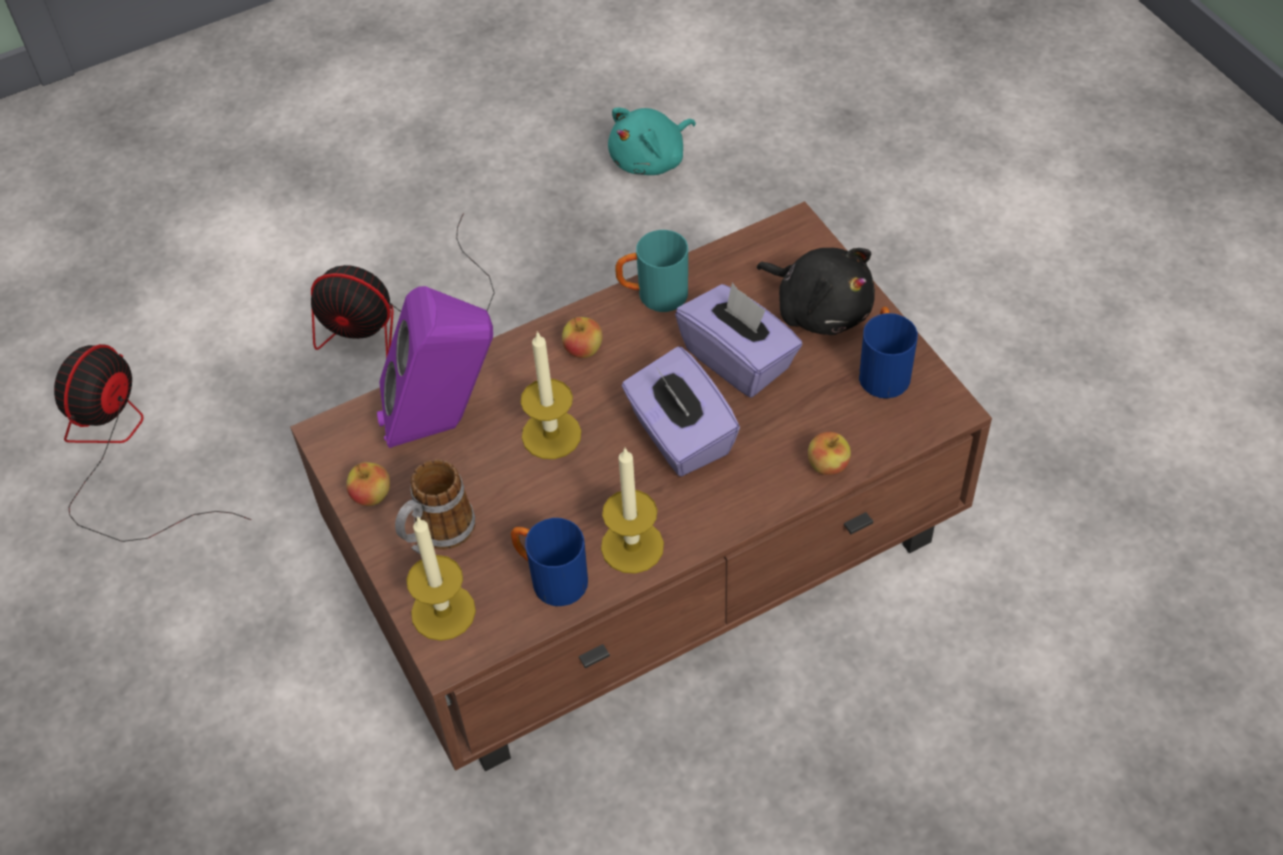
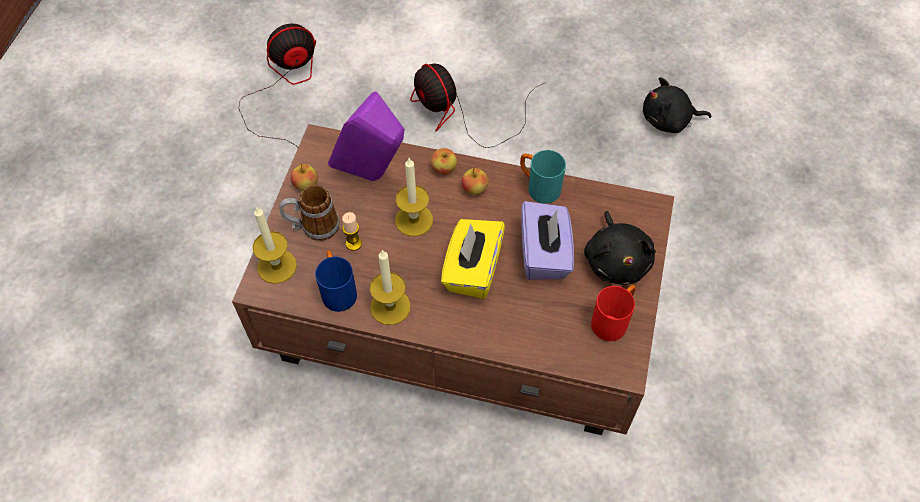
camera: 40 degrees right, 5 degrees up
(509, 514) = (353, 243): none -> candle
(651, 160) = (669, 120): turquoise plush toy -> black plush toy
(679, 436) = (472, 270): purple tissue box -> yellow tissue box
(828, 465) = (528, 346): apple -> apple (444, 169)
(883, 370) = (613, 320): blue mug -> red mug

